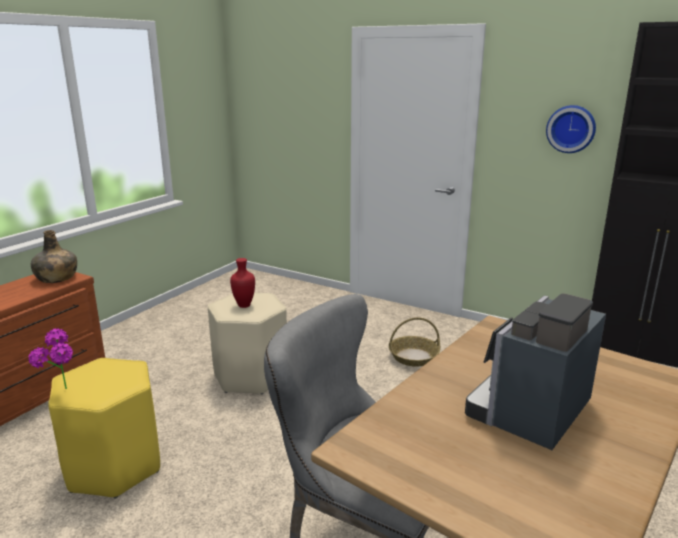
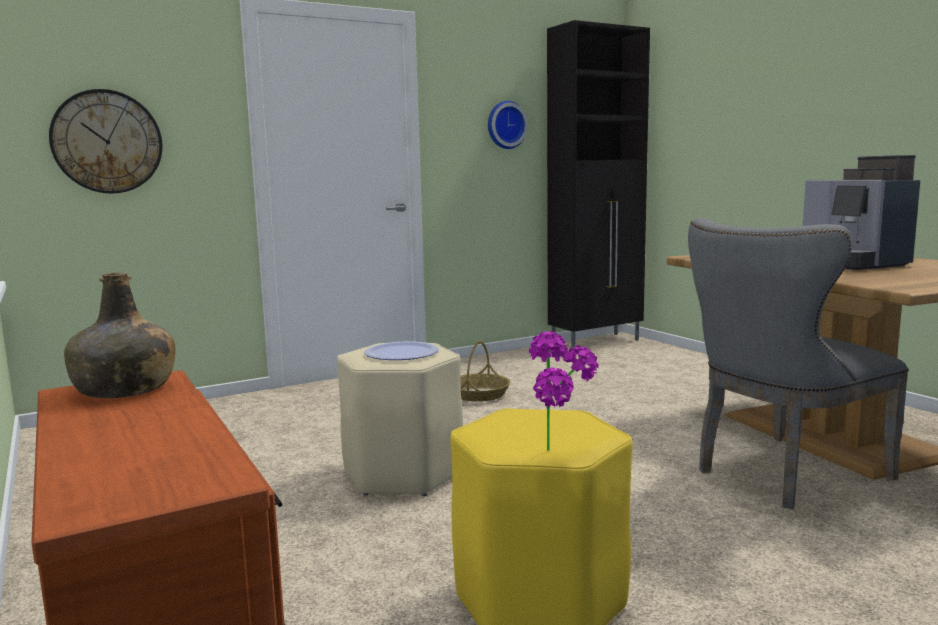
camera: 60 degrees left, 10 degrees down
(244, 306) = (402, 353): red vase -> plate
(278, 124) = (107, 142): none -> wall clock

